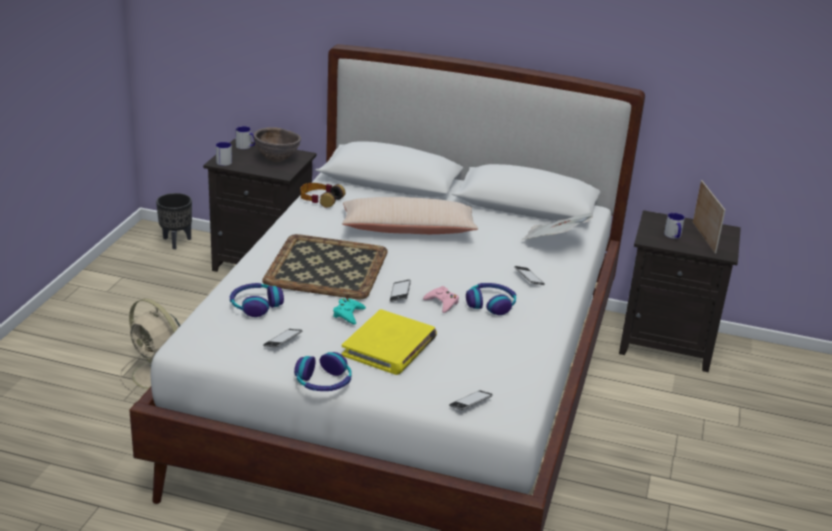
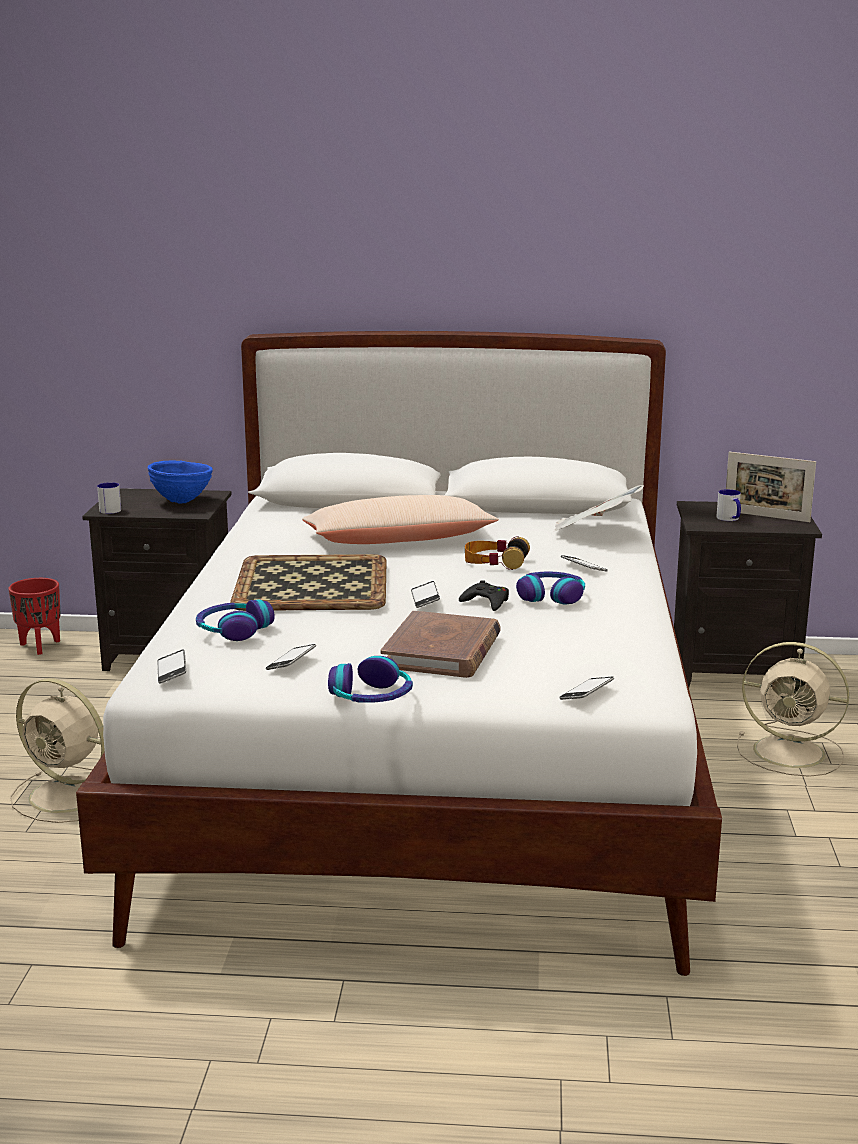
camera: 10 degrees left, 10 degrees down
(176, 242) = (40, 646): black planter -> red planter
(201, 337) = (172, 671): none -> phone
(246, 147) = (133, 493): mug -> none
(277, 160) = (182, 502): brown bowl -> blue bowl
(320, 199) = (265, 524): headphones -> headphones (495, 562)
(348, 314) = (367, 625): turquoise game controller -> none
(389, 346) = (442, 651): yellow book -> brown book
(442, 303) = (486, 602): pink game controller -> black game controller
(677, 425) = (792, 753): none -> beige fan
(704, 237) = (766, 516): picture frame -> picture frame turned 135 degrees clockwise

